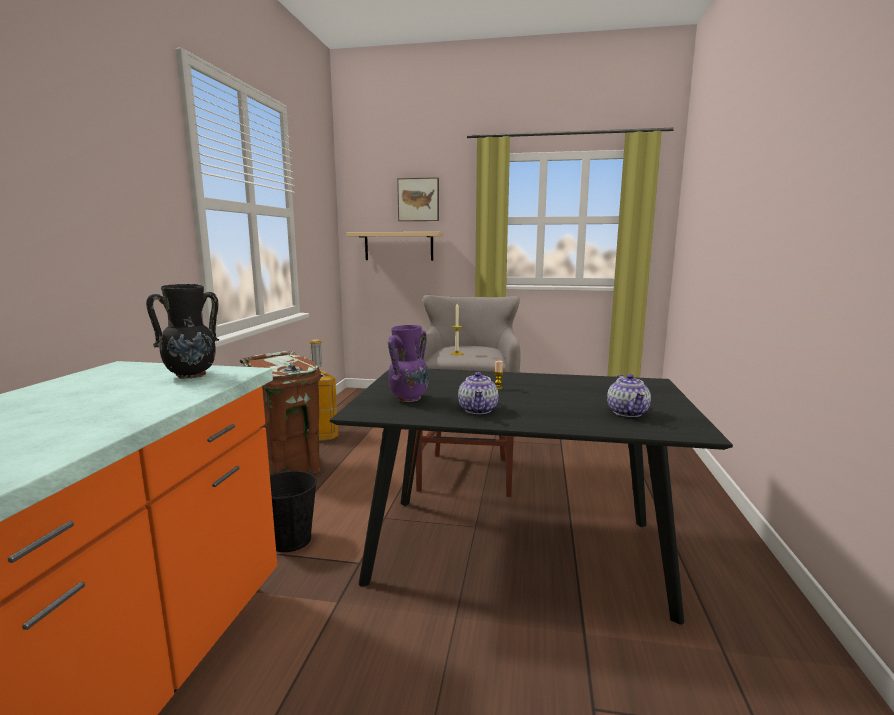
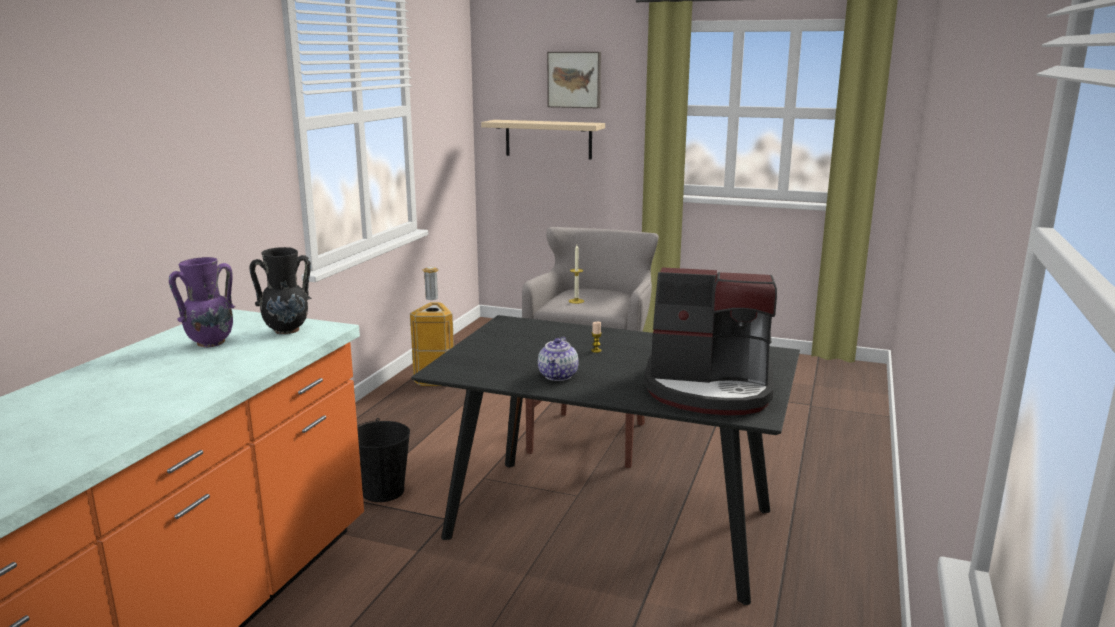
camera: 10 degrees right, 5 degrees up
(290, 469) = (395, 418): brown trash can -> none
(408, 399) = (495, 358): purple vase -> purple vase (210, 343)
(628, 412) = (709, 389): teapot -> coffee machine

